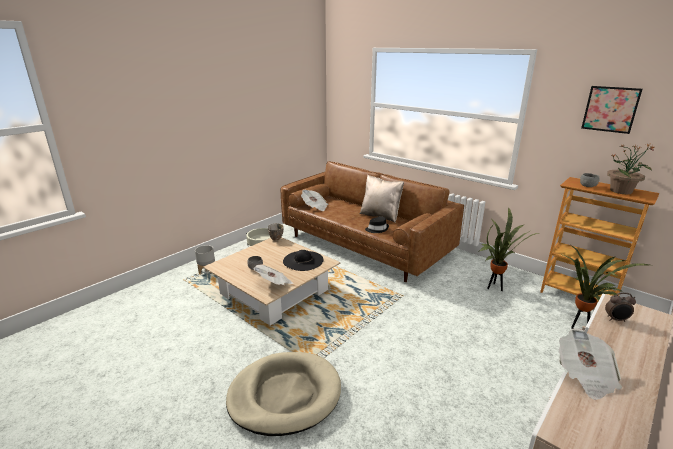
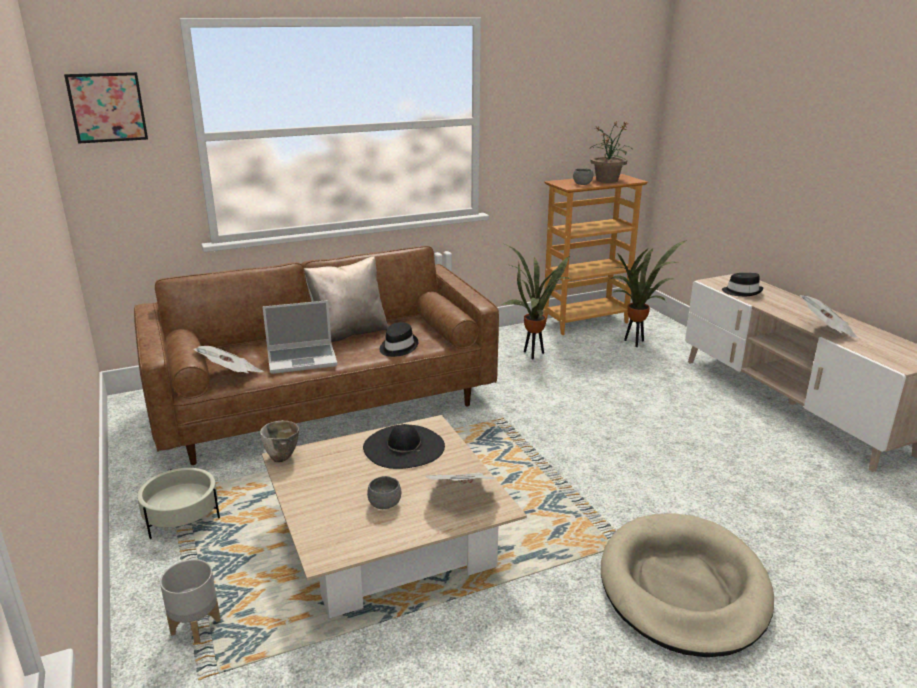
camera: 65 degrees left, 0 degrees up
(342, 214) = (303, 359): none -> laptop
(610, 109) = (568, 89): picture -> picture (107, 107)
(616, 319) = (742, 292): alarm clock -> black hat

